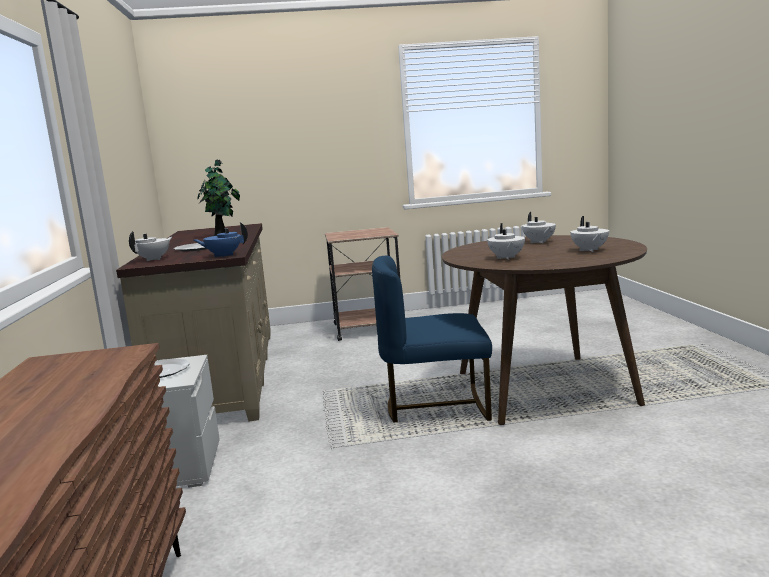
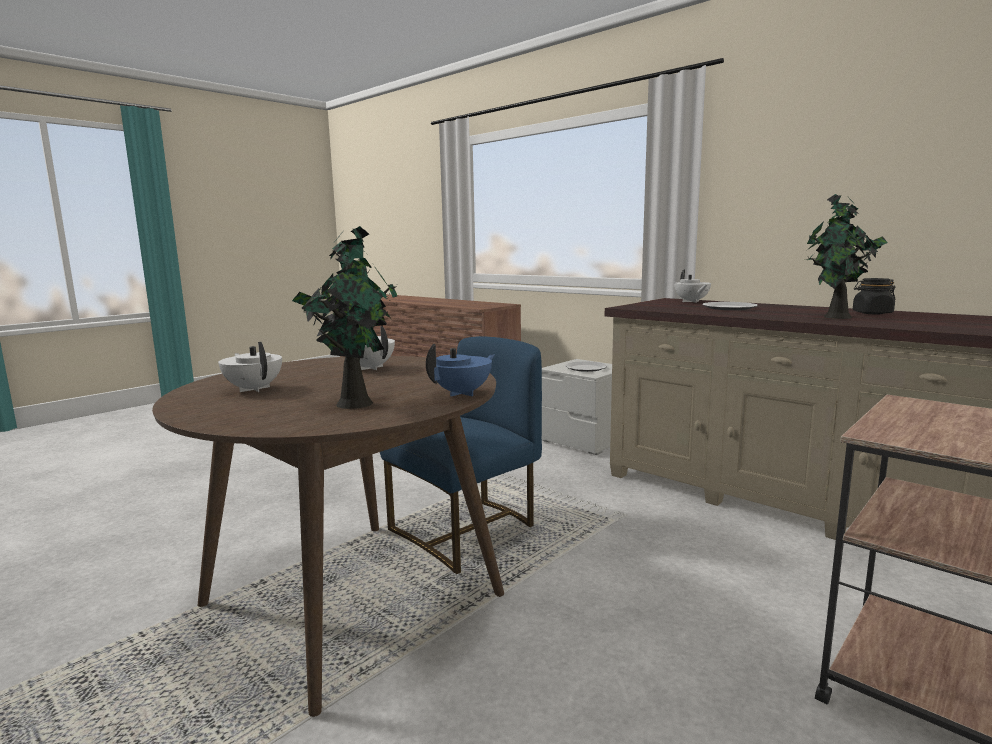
camera: 140 degrees right, 0 degrees up
(188, 238) = (872, 313): none -> black jar
(223, 255) = (635, 306): blue teapot -> blue teapot (462, 393)
(539, 242) = (355, 402): white teapot -> potted plant

